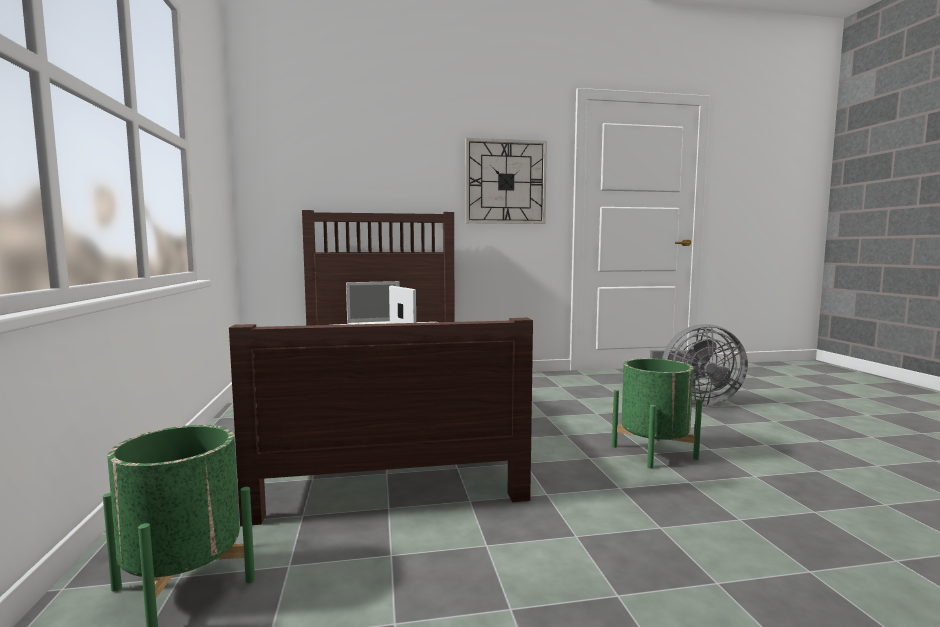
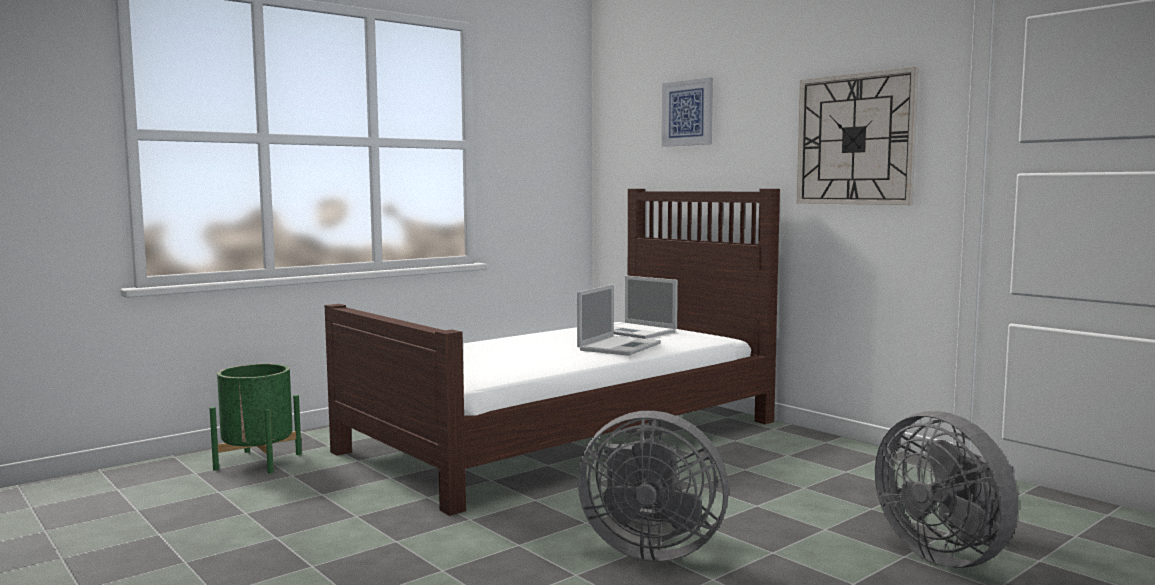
camera: 60 degrees right, 0 degrees up
(358, 150) = (688, 113): none -> picture
(653, 452) = (649, 549): green planter -> grey fan

